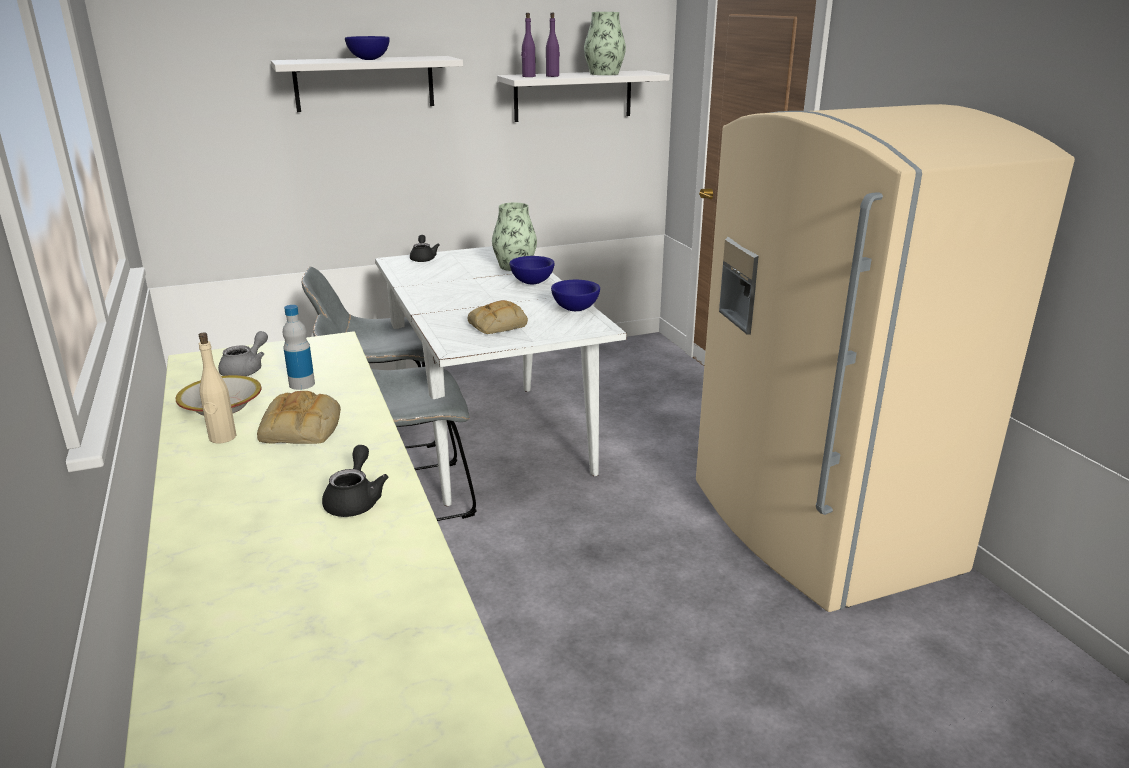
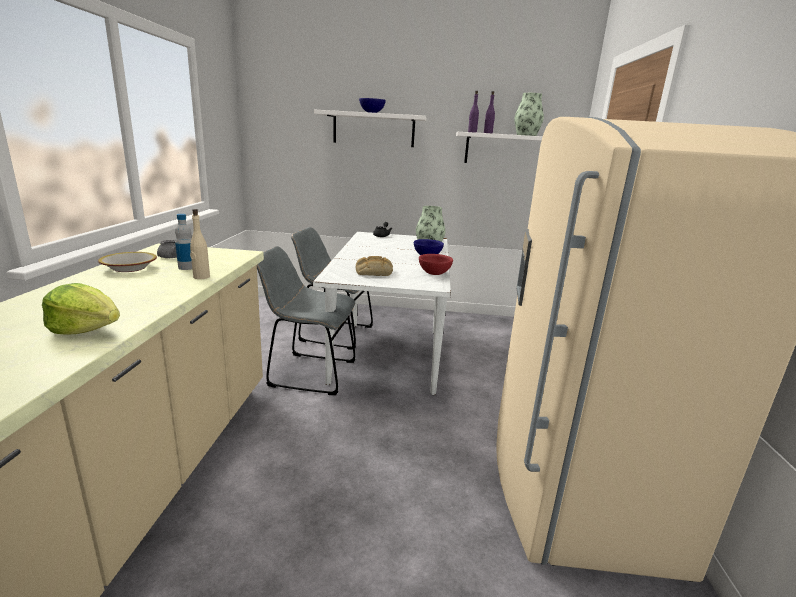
camera: 25 degrees right, 5 degrees down
(222, 437) = (98, 281): beige bottle -> beige bottle (201, 277)
(302, 429) = (142, 287): bread -> none
(355, 500) = (86, 329): black teapot -> lettuce
(576, 309) = (435, 274): blue bowl -> red bowl

